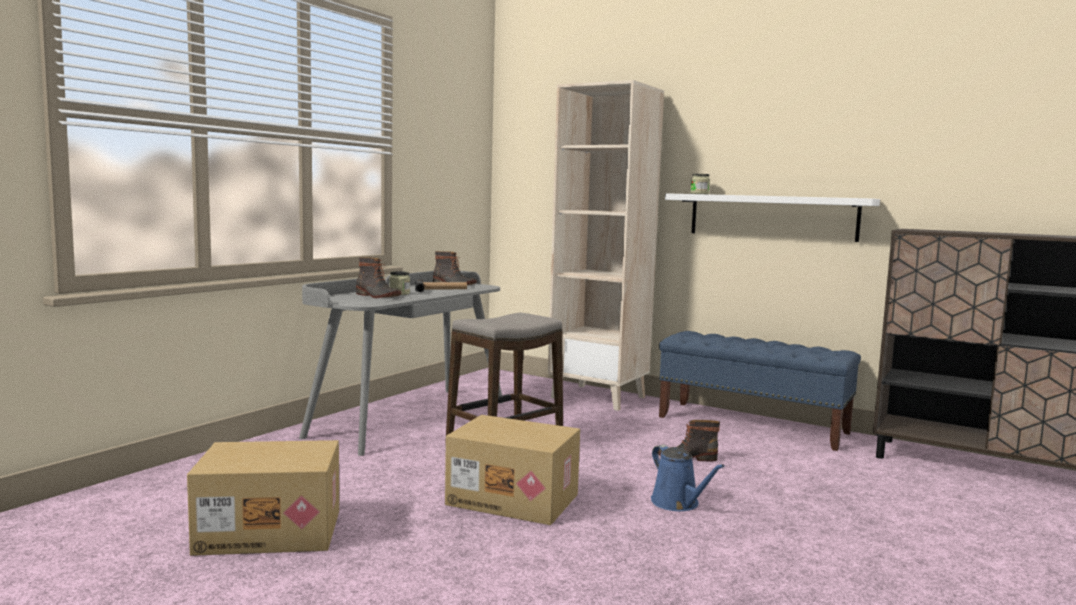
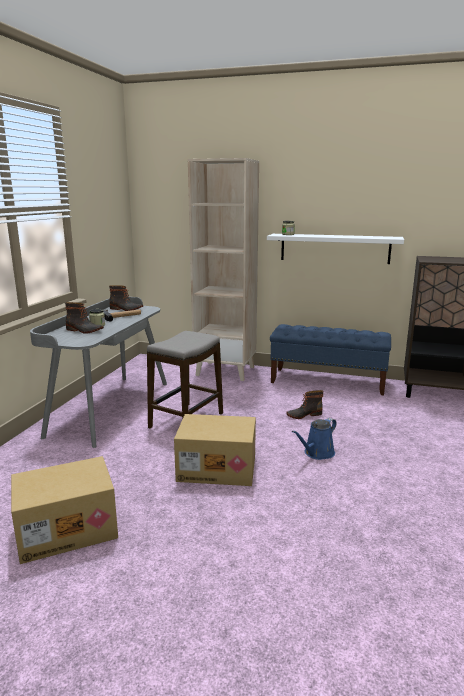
camera: 15 degrees left, 10 degrees up
(678, 503) = (317, 453): blue watering can -> blue watering can turned 90 degrees clockwise

